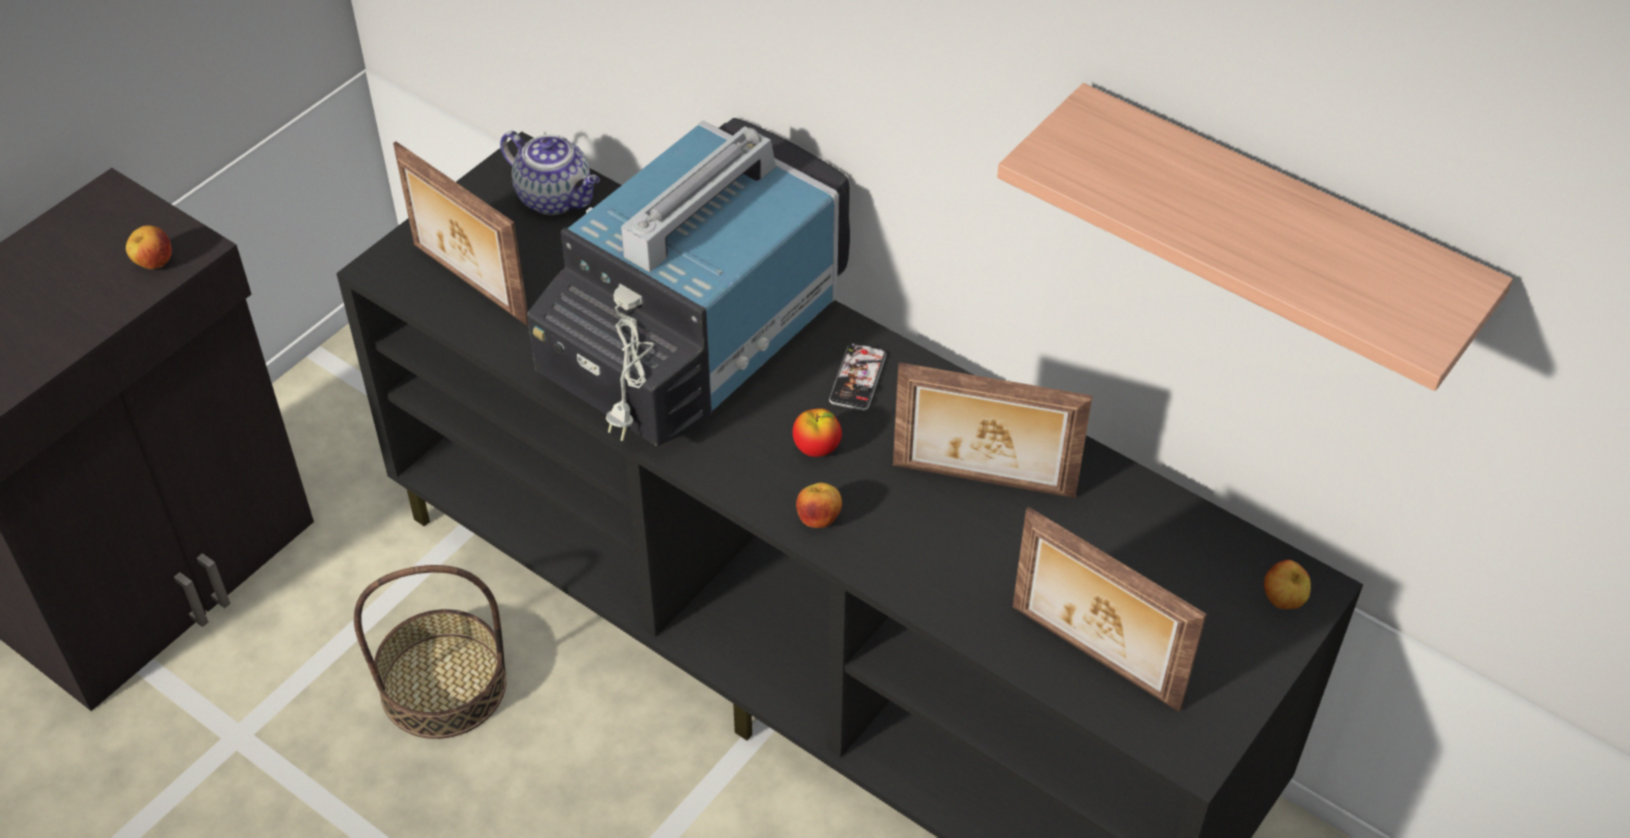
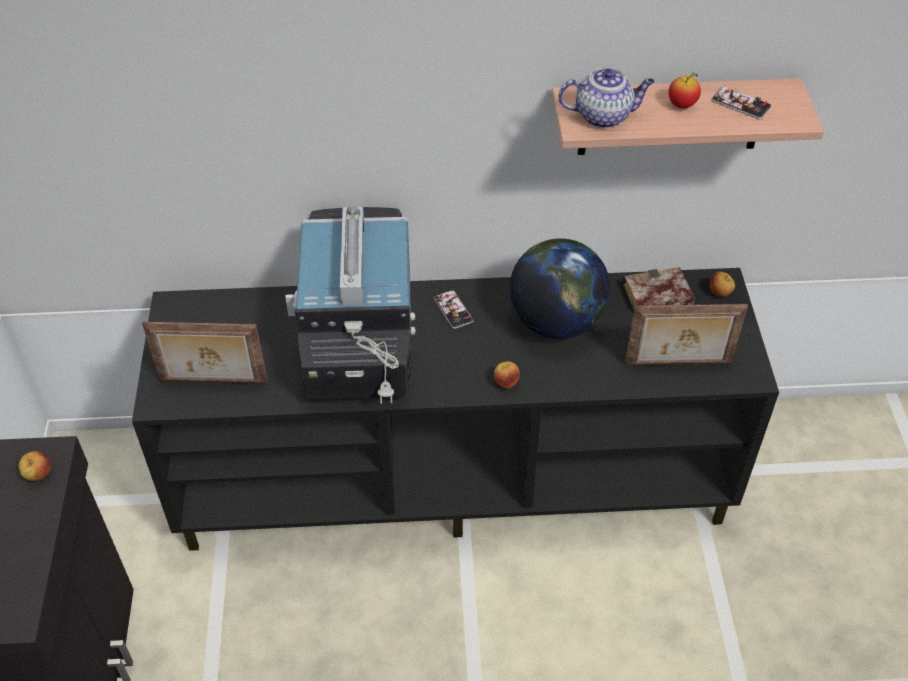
camera: 40 degrees left, 0 degrees up
(443, 685) = (290, 618): basket -> none
(556, 198) = (211, 313): teapot -> teapot (604, 116)
(817, 449) = (470, 352): apple -> apple (682, 105)
(983, 482) = (556, 321): picture frame -> globe
(1169, 543) = (655, 298): none -> book
(1348, 261) = (741, 104): none -> phone

